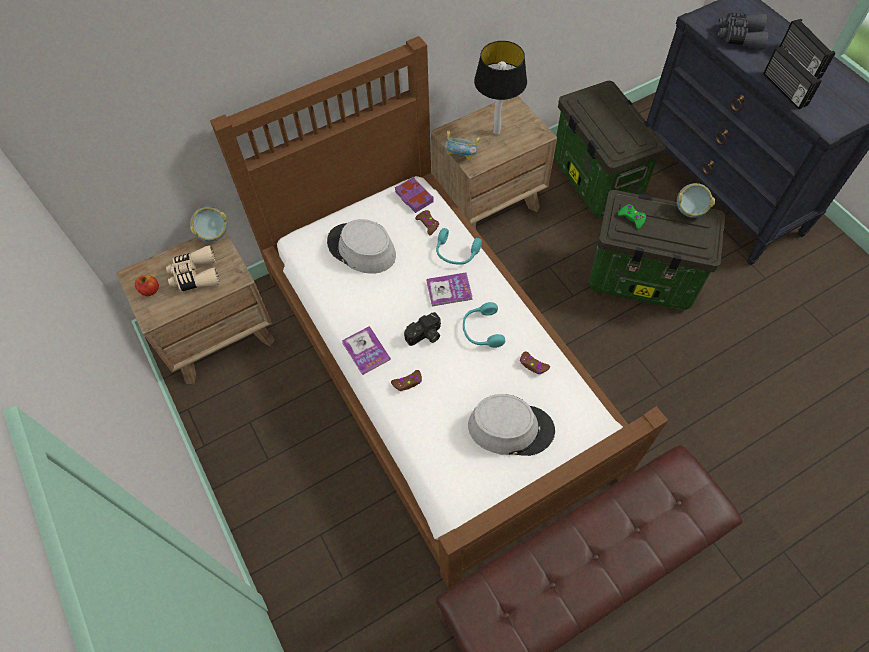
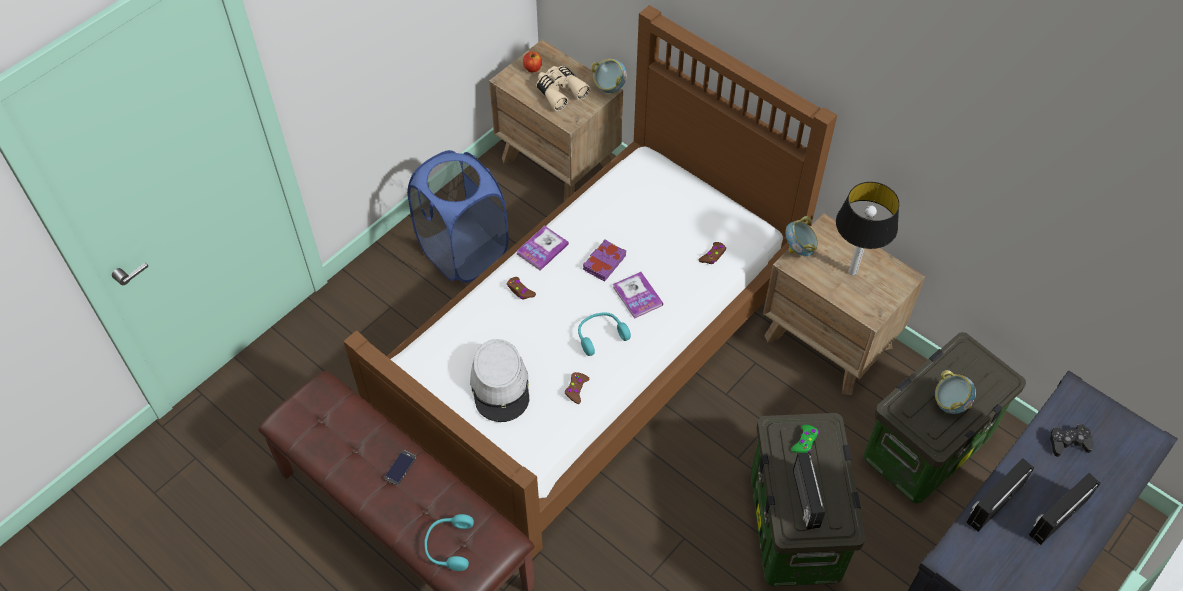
camera: 70 degrees right, 5 degrees down
(283, 448) = (463, 252): none -> blue laundry basket
(361, 249) = (656, 210): grey hat -> none
(414, 197) = (742, 234): purple book -> purple book (604, 262)
(425, 336) = (576, 290): camera -> none
(456, 253) = (686, 290): turquoise headphones -> turquoise headphones (448, 546)
(585, 542) = (400, 467): none -> phone
(682, 234) = (804, 499): none -> radio
(689, 211) = (845, 501): bowl -> bowl (949, 403)
(739, 37) = (1068, 442): grey binoculars -> black game controller

